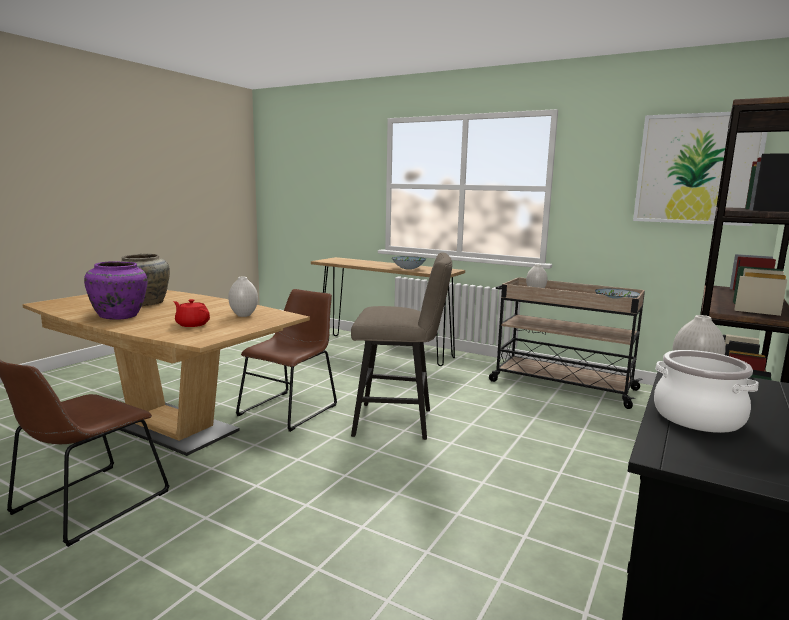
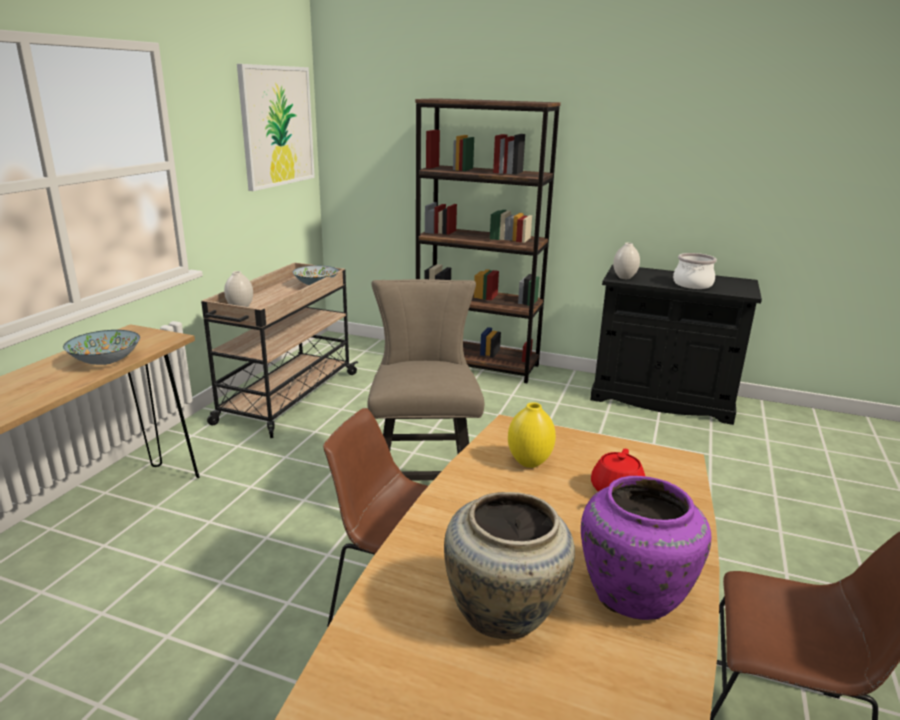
camera: 100 degrees left, 10 degrees up
(244, 315) = (530, 462): white vase -> yellow vase

